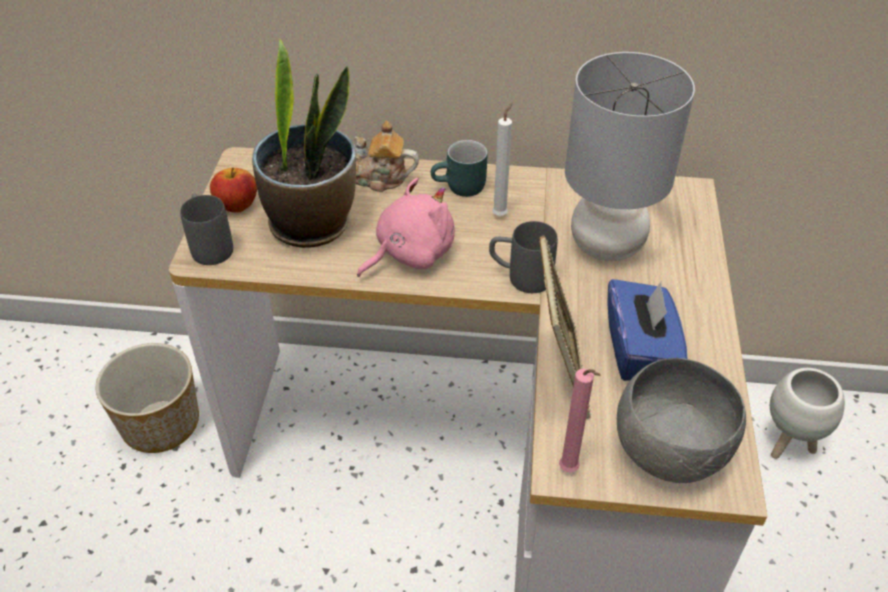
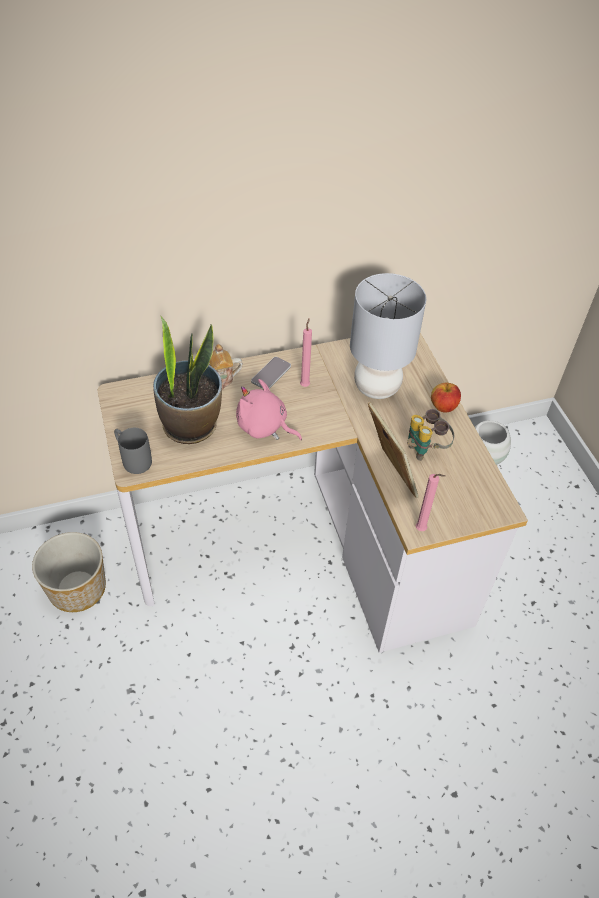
camera: 25 degrees left, 5 degrees up
(237, 206) = (133, 426): apple -> apple (443, 407)
(410, 253) = (264, 427): pink plush toy -> pink plush toy turned 90 degrees counterclockwise
(460, 189) = (271, 374): turquoise mug -> phone
(501, 214) = (305, 384): white candle -> pink candle
(520, 277) = (337, 423): grey mug -> none
(640, 351) = (425, 449): blue tissue box -> binoculars
(672, 451) = (468, 501): grey bowl -> none

